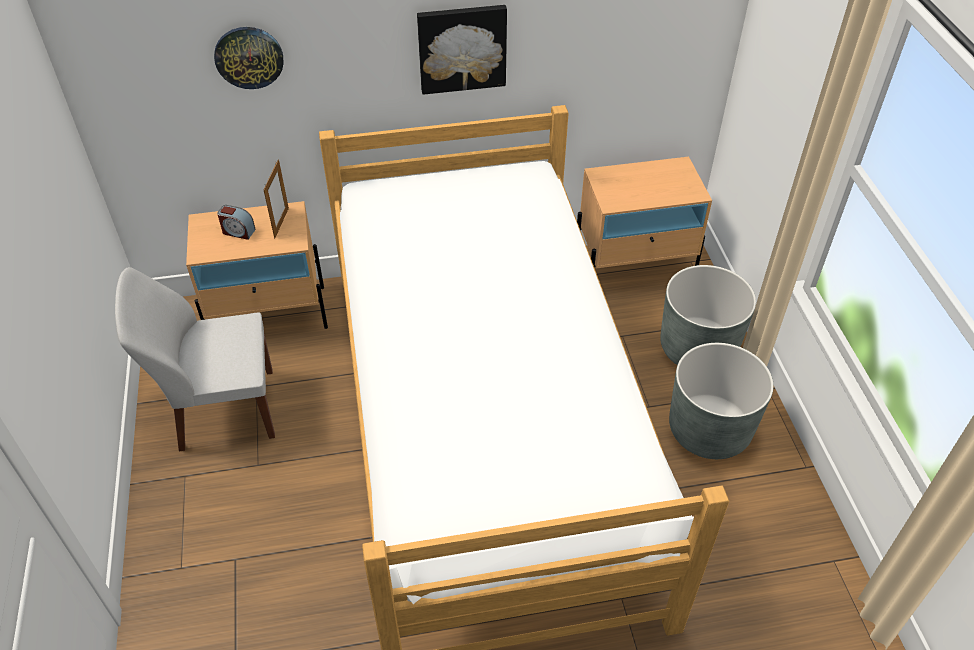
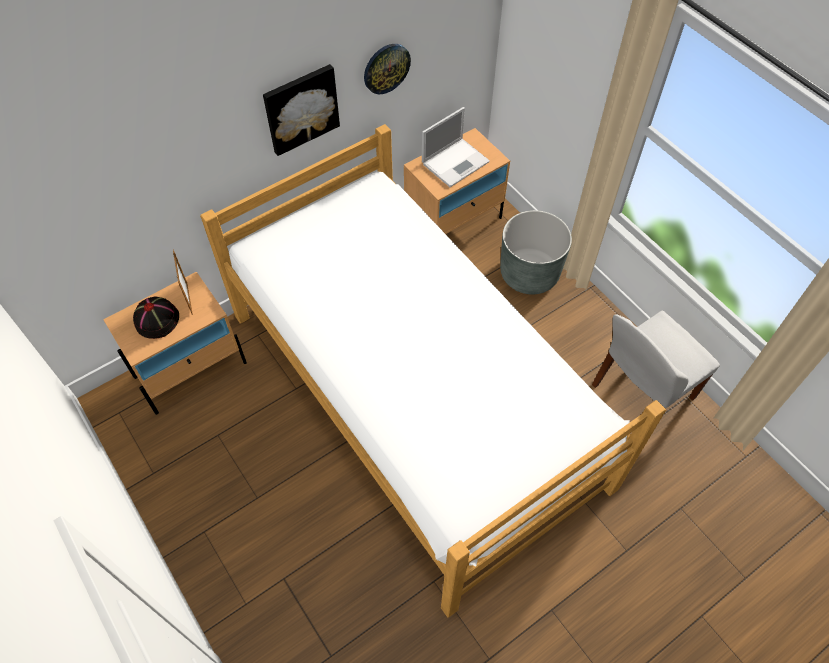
camera: 25 degrees left, 10 degrees up
(223, 409) = (202, 465): white chair -> white chair (640, 393)
(238, 231) = (157, 319): alarm clock -> black hat
(249, 57) = (130, 178): wall clock -> wall clock (386, 68)
(646, 183) = (456, 162): none -> laptop
(709, 430) = (566, 334): grey planter -> none

